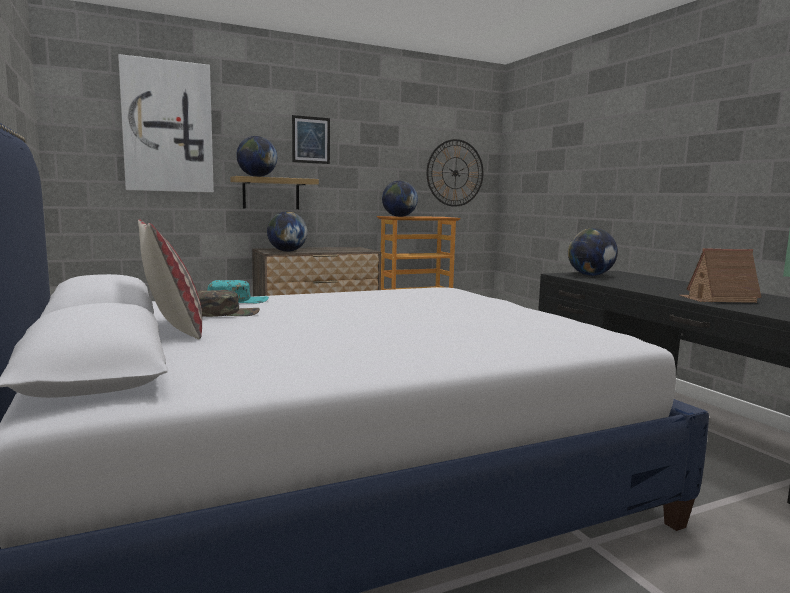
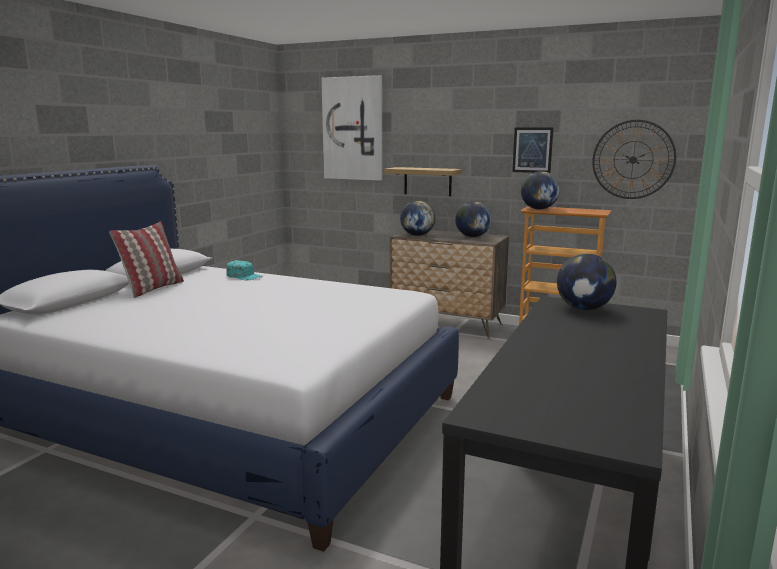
camera: 50 degrees right, 5 degrees up
(225, 313) = (205, 284): green cap -> none
(257, 176) = (407, 168): globe -> globe (472, 236)
(311, 140) = (464, 131): picture -> picture (532, 150)
(718, 299) = (545, 366): toy house -> none

